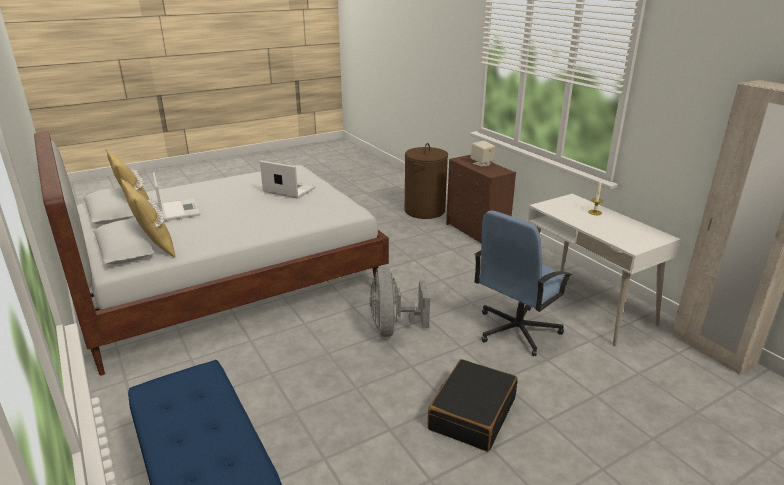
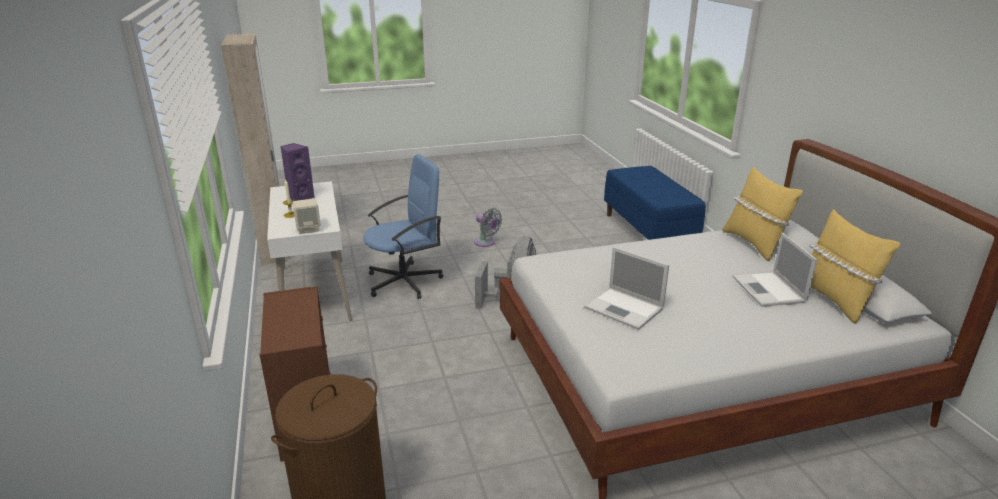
camera: 165 degrees left, 0 degrees up
(472, 413) = (486, 243): black suitcase -> grey fan
(482, 164) = (285, 320): beige speaker -> beige speaker (308, 229)
(622, 229) = (300, 198): none -> purple speaker

